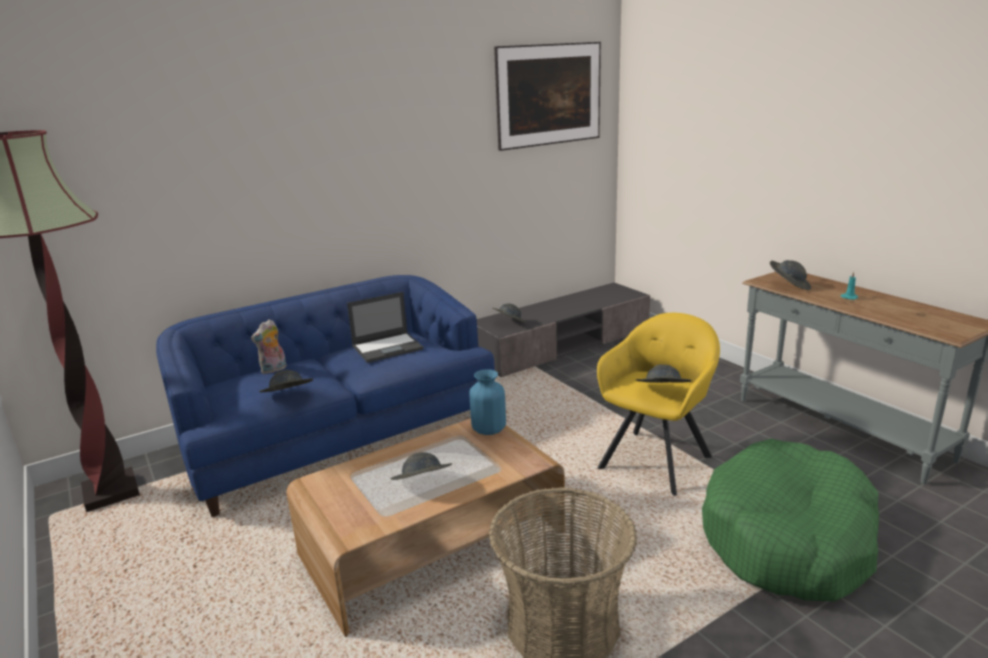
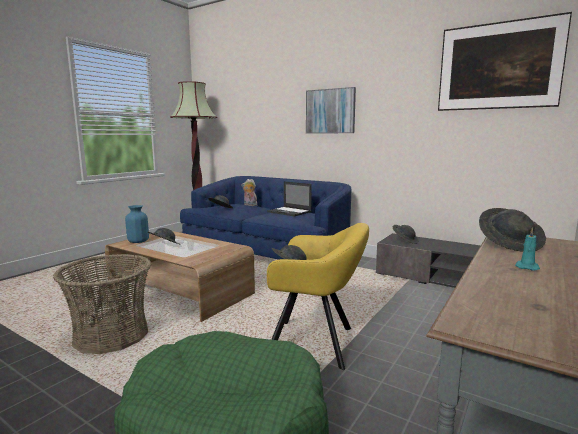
camera: 65 degrees right, 10 degrees down
(349, 165) = (330, 111): none -> picture
(489, 429) = (229, 249): blue vase -> blue vase (138, 241)

